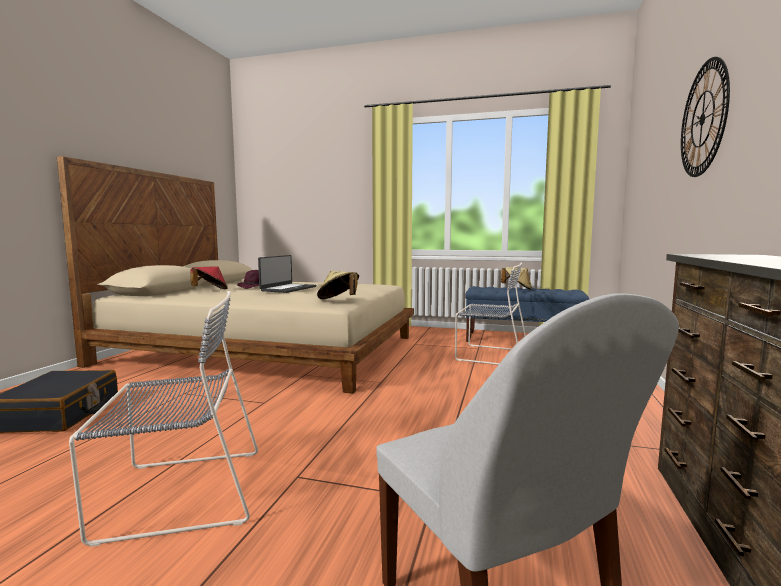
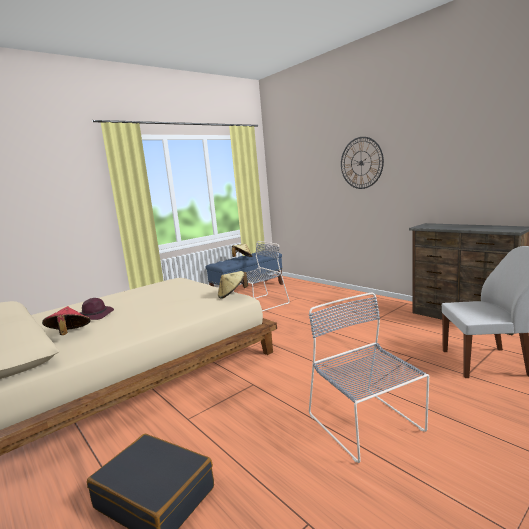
camera: 55 degrees left, 5 degrees up
(178, 493) = (367, 425): grey chair -> grey chair turned 45 degrees counterclockwise
(288, 288) = (144, 304): laptop -> none

